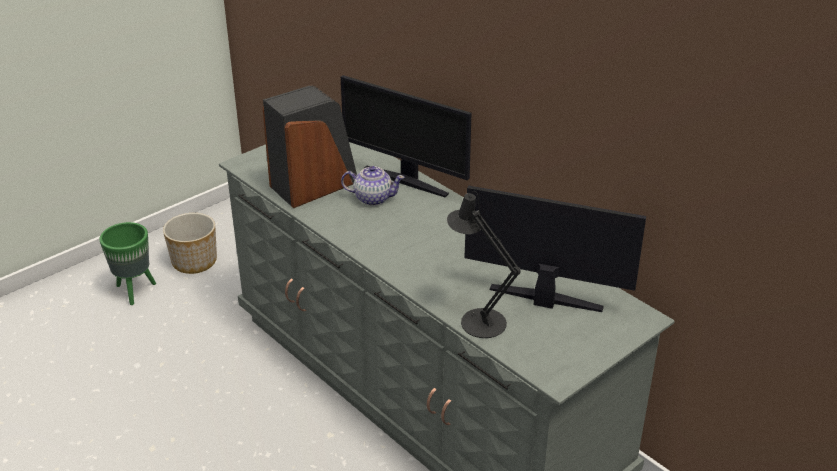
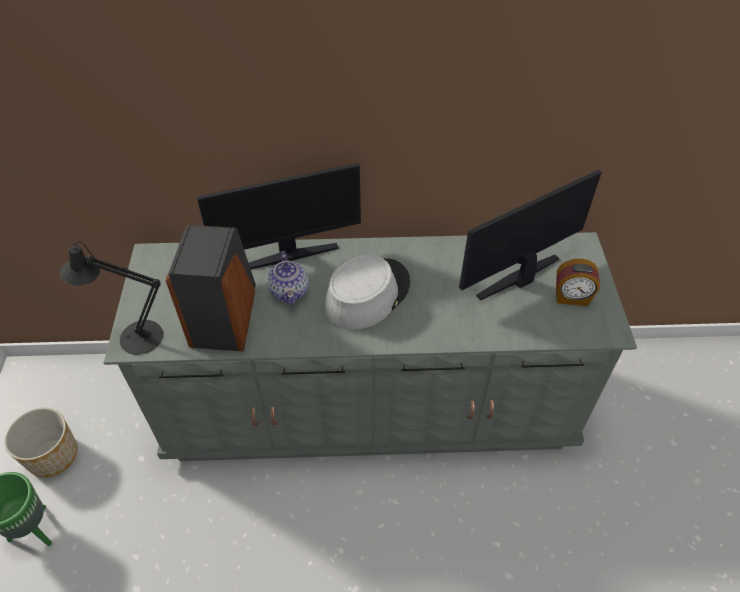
camera: 50 degrees left, 15 degrees up
(373, 198) = (290, 291): teapot -> teapot turned 120 degrees clockwise
(417, 233) = (367, 294): none -> grey hat
(478, 319) = (510, 330): black table lamp -> black table lamp (134, 337)
(564, 338) = (571, 297): none -> alarm clock

